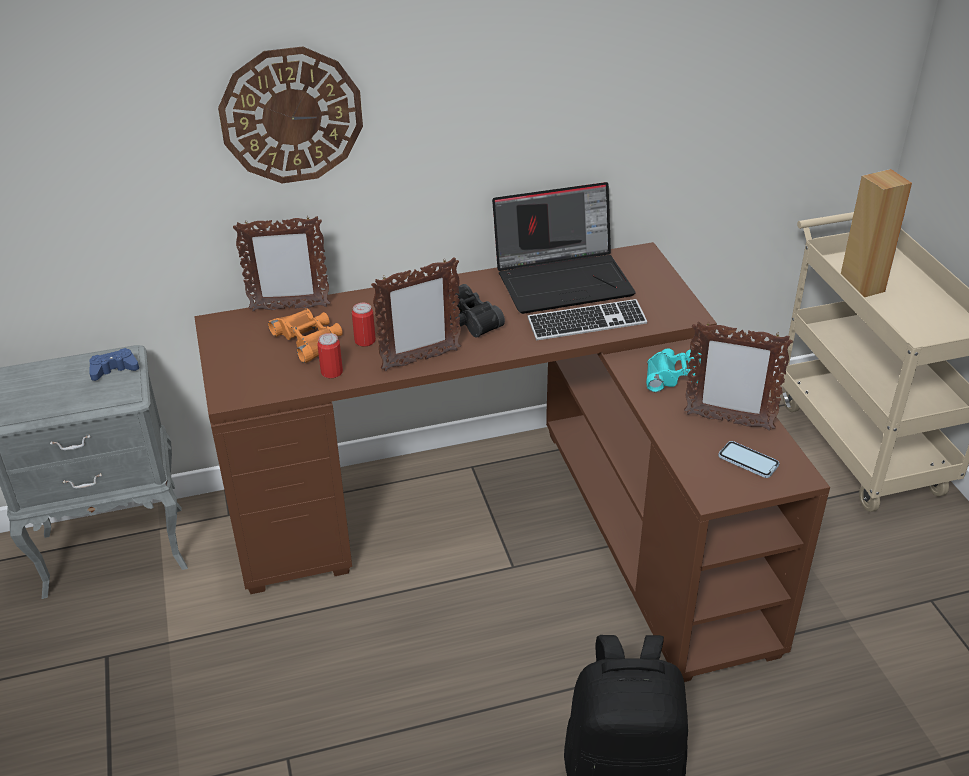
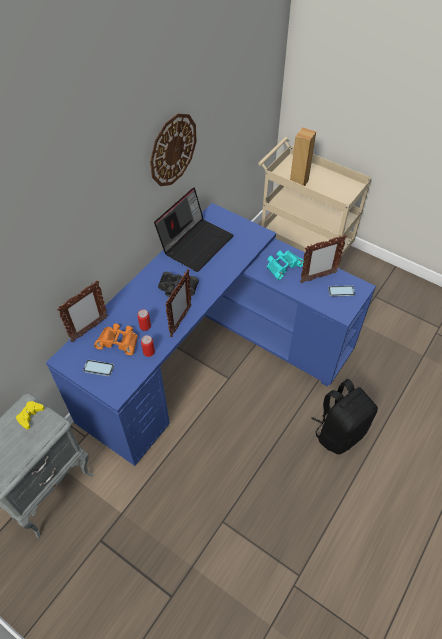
camera: 40 degrees left, 15 degrees up
(114, 369) = (30, 416): blue game controller -> yellow game controller
(246, 356) = (98, 368): none -> phone
(291, 115) = (66, 237): wall clock -> wall clock (172, 150)
(516, 521) = (211, 357): brown desk -> blue desk
(587, 323) = (228, 261): keyboard -> none

